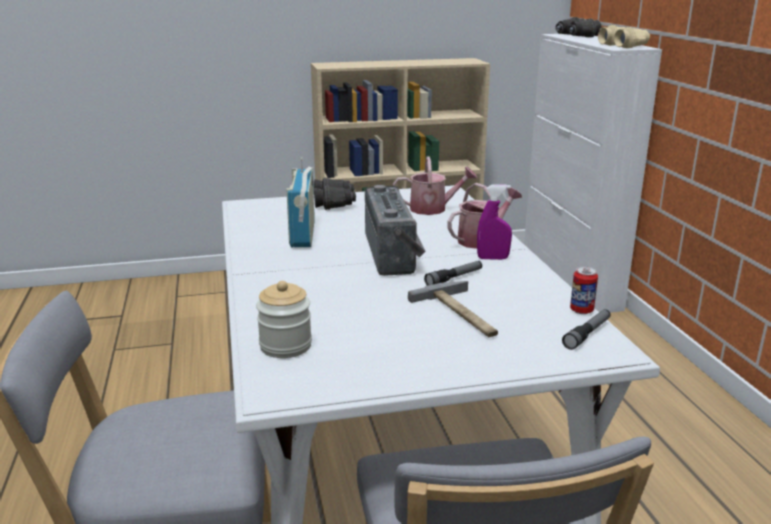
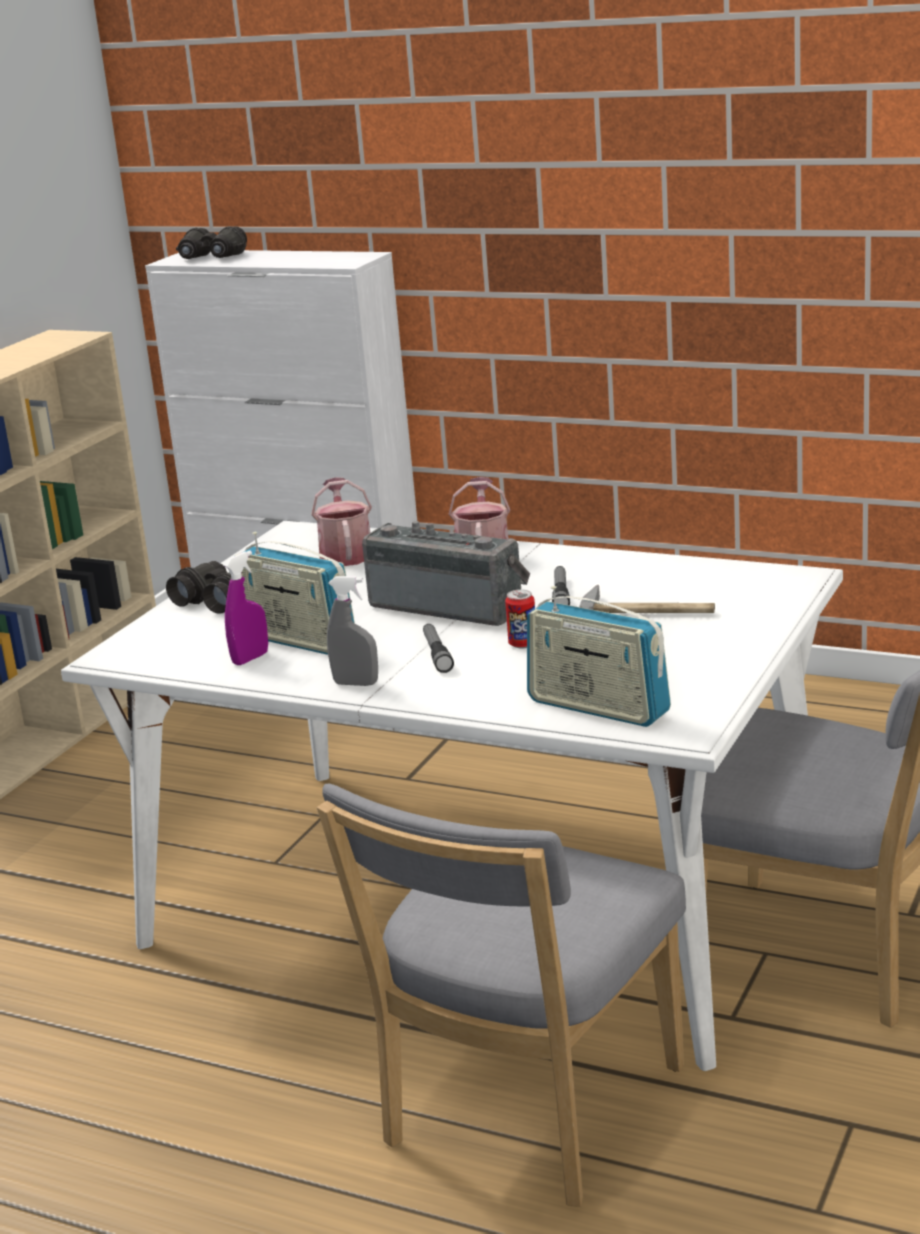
camera: 50 degrees left, 0 degrees up
(258, 264) = (356, 683): none -> grey spray bottle
(285, 346) = (598, 707): jar -> radio
(433, 209) = (345, 553): watering can -> watering can turned 45 degrees counterclockwise
(492, 258) = (540, 564): purple spray bottle -> purple spray bottle (250, 658)
(581, 310) = (713, 563): can -> can (523, 644)
(587, 334) = (759, 575): flashlight -> flashlight (437, 654)
(623, 46) = (338, 259): beige binoculars -> none

